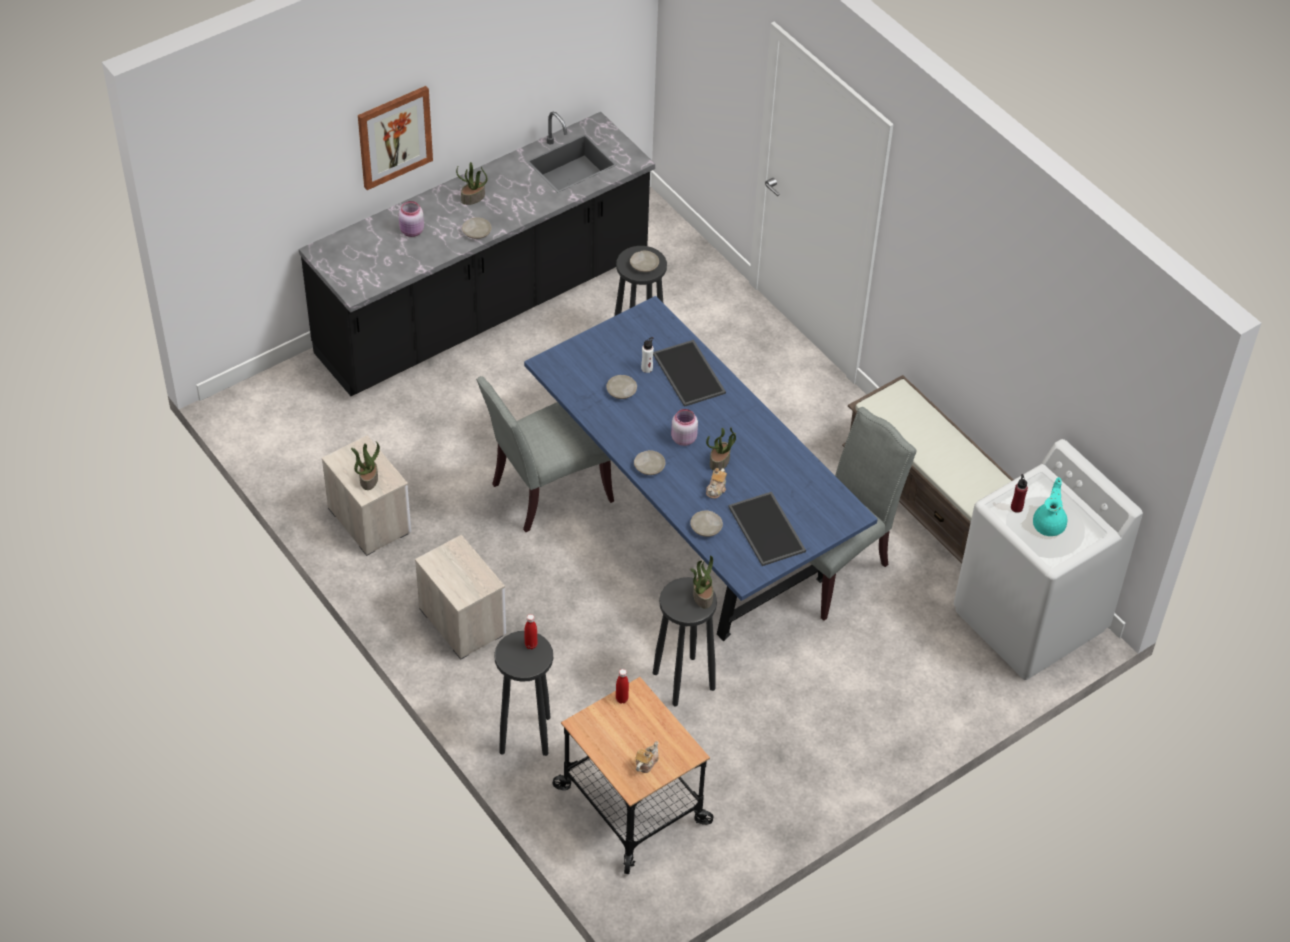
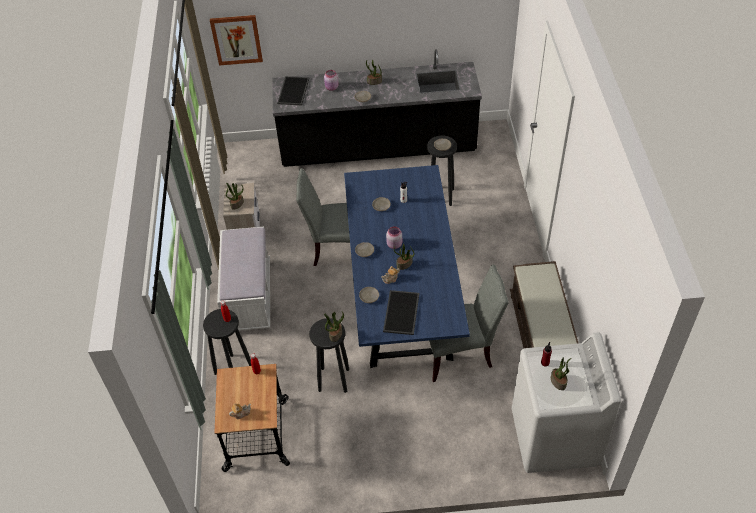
camera: 35 degrees right, 0 degrees up
(394, 136) = (335, 32): picture -> picture (236, 39)
(461, 620) = (249, 297): nightstand -> white bench
(690, 374) = (424, 212): tray -> tray (294, 91)
(1049, 524) = (558, 382): turquoise teapot -> potted plant

